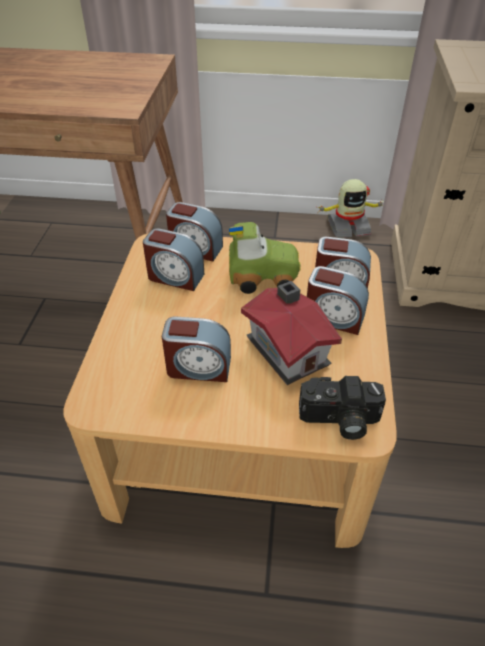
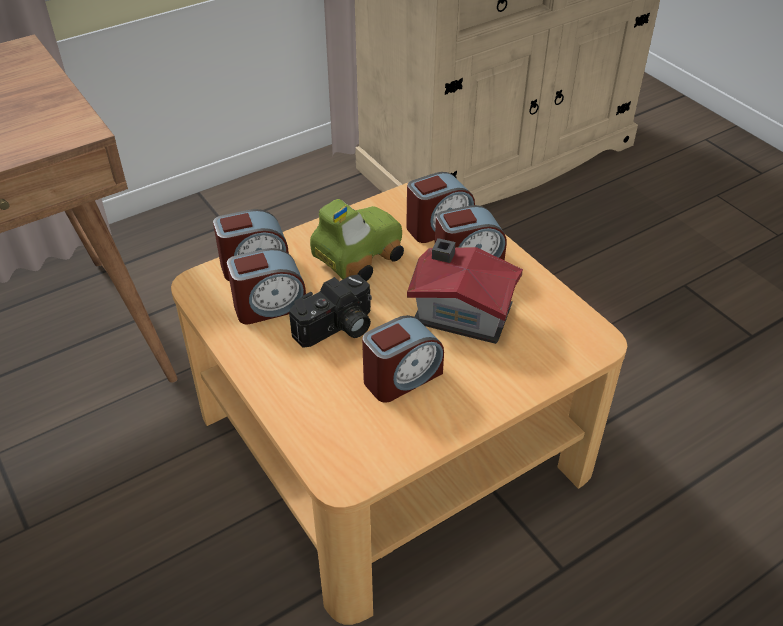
camera: 40 degrees left, 0 degrees up
(339, 420) = (567, 346): camera -> camera (337, 329)
(348, 227) = (296, 174): toy robot -> none

